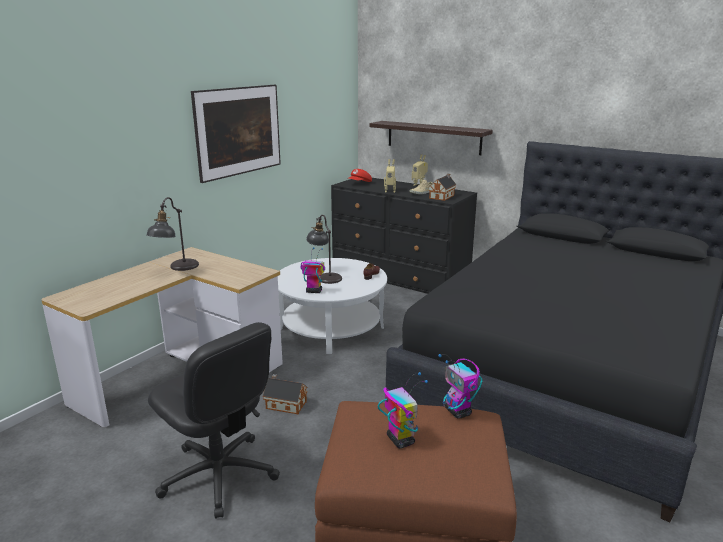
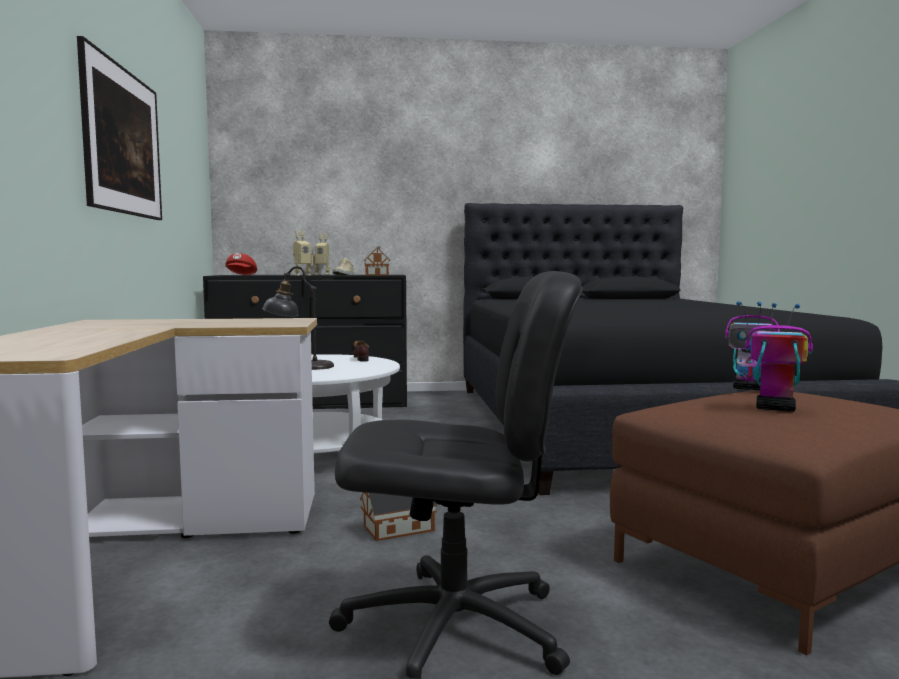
camera: 40 degrees left, 15 degrees down
(176, 270) = (129, 327): grey table lamp -> none
(313, 291) = (319, 375): toy robot -> none
(433, 137) = (334, 211): shelf -> none

